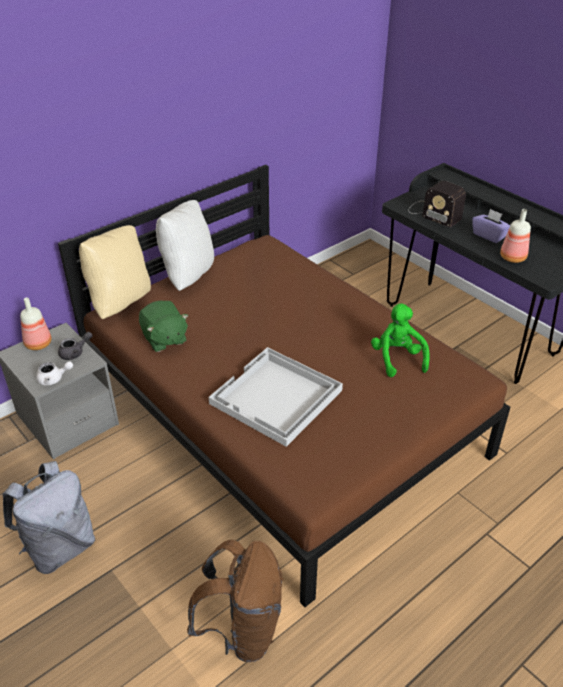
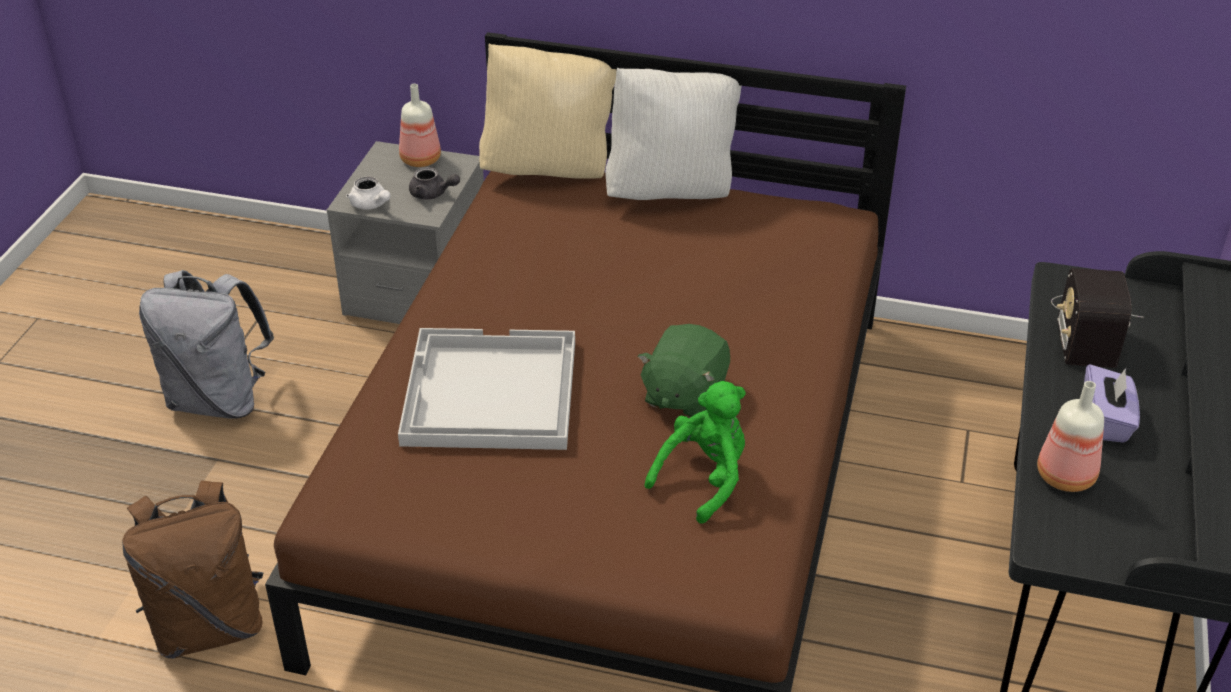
camera: 55 degrees right, 0 degrees up
(164, 339) = (512, 241): green plush toy -> green plush toy (684, 395)

